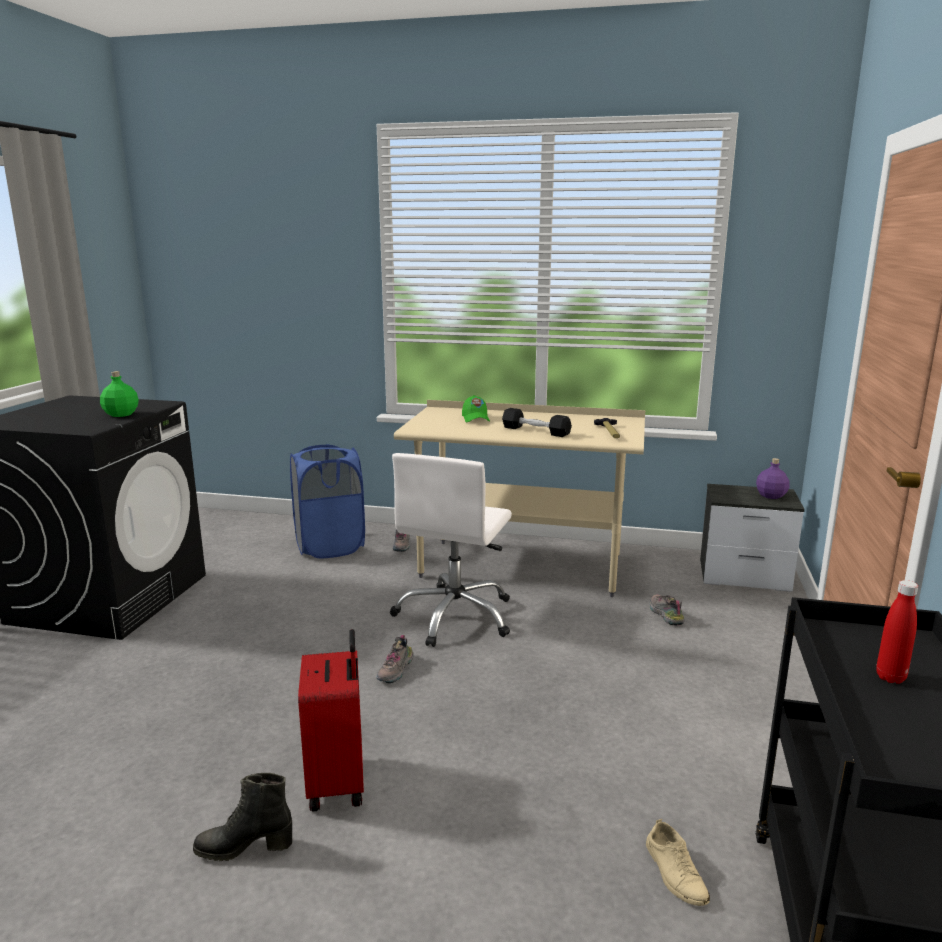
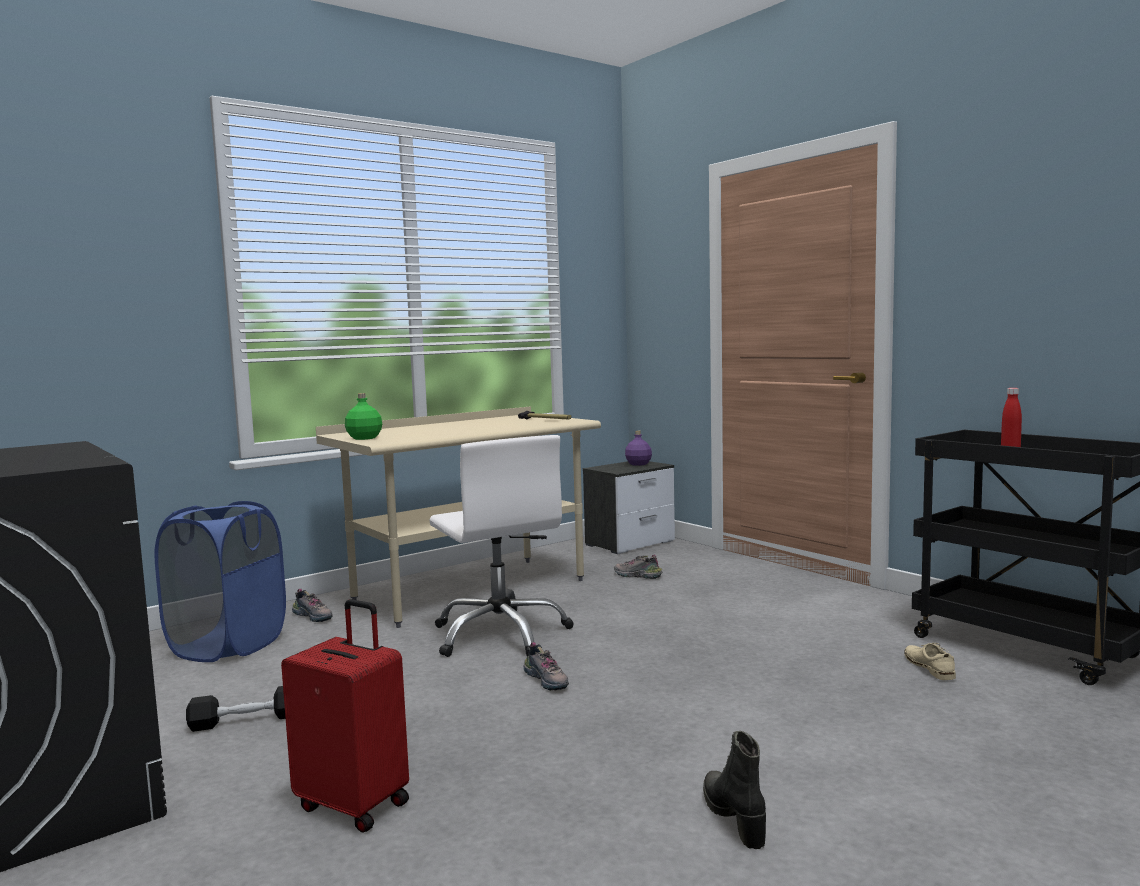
camera: 50 degrees left, 10 degrees down
(121, 414) = (59, 454): green bottle -> green bottle (364, 438)
(244, 847) = (735, 817): black boot -> black boot turned 135 degrees clockwise
(338, 783) = (691, 749): red suitcase -> red suitcase (355, 804)
(475, 419) = (406, 431): green cap -> none
(535, 431) = (491, 427): black dumbbell -> black dumbbell (247, 720)
(675, 873) = (929, 667): beige shoe -> beige shoe turned 120 degrees counterclockwise

